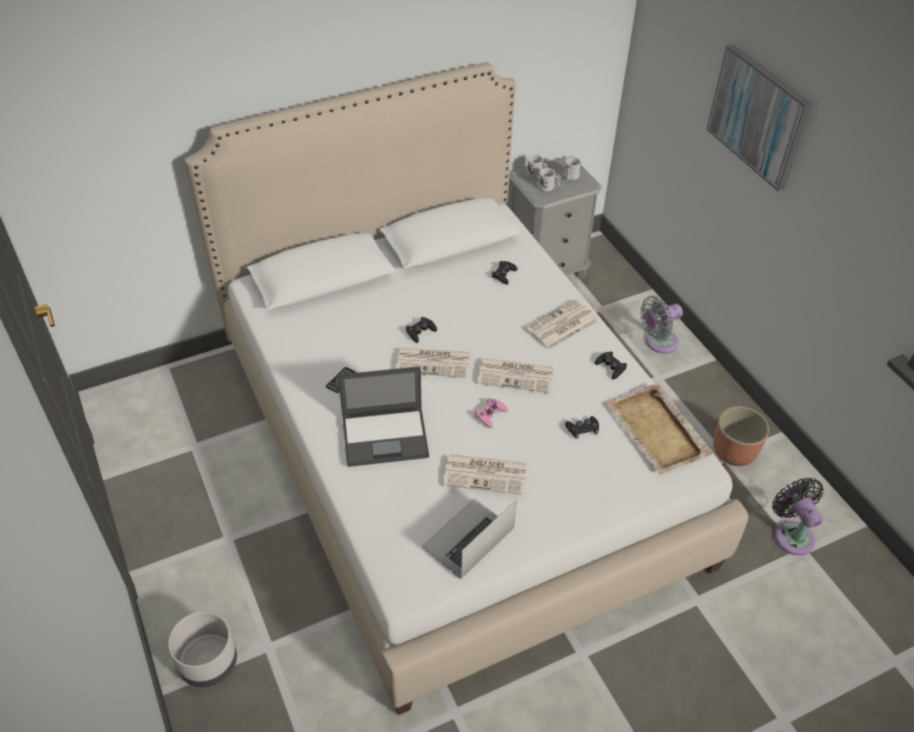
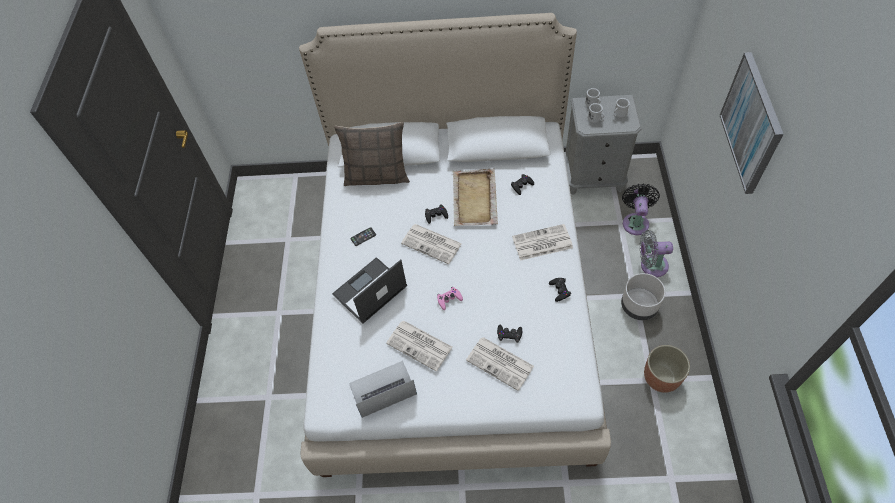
camera: 30 degrees right, 10 degrees up
(208, 663) = (230, 393): grey planter -> grey planter (638, 306)
(320, 309) = (377, 176): none -> pillow
(386, 436) = (369, 291): laptop -> laptop turned 120 degrees clockwise
(517, 375) = (485, 274): newspaper -> newspaper (501, 363)
(657, 431) = (565, 356): beige tray -> beige tray (474, 199)
(791, 534) = (669, 461): black fan -> black fan (635, 221)

